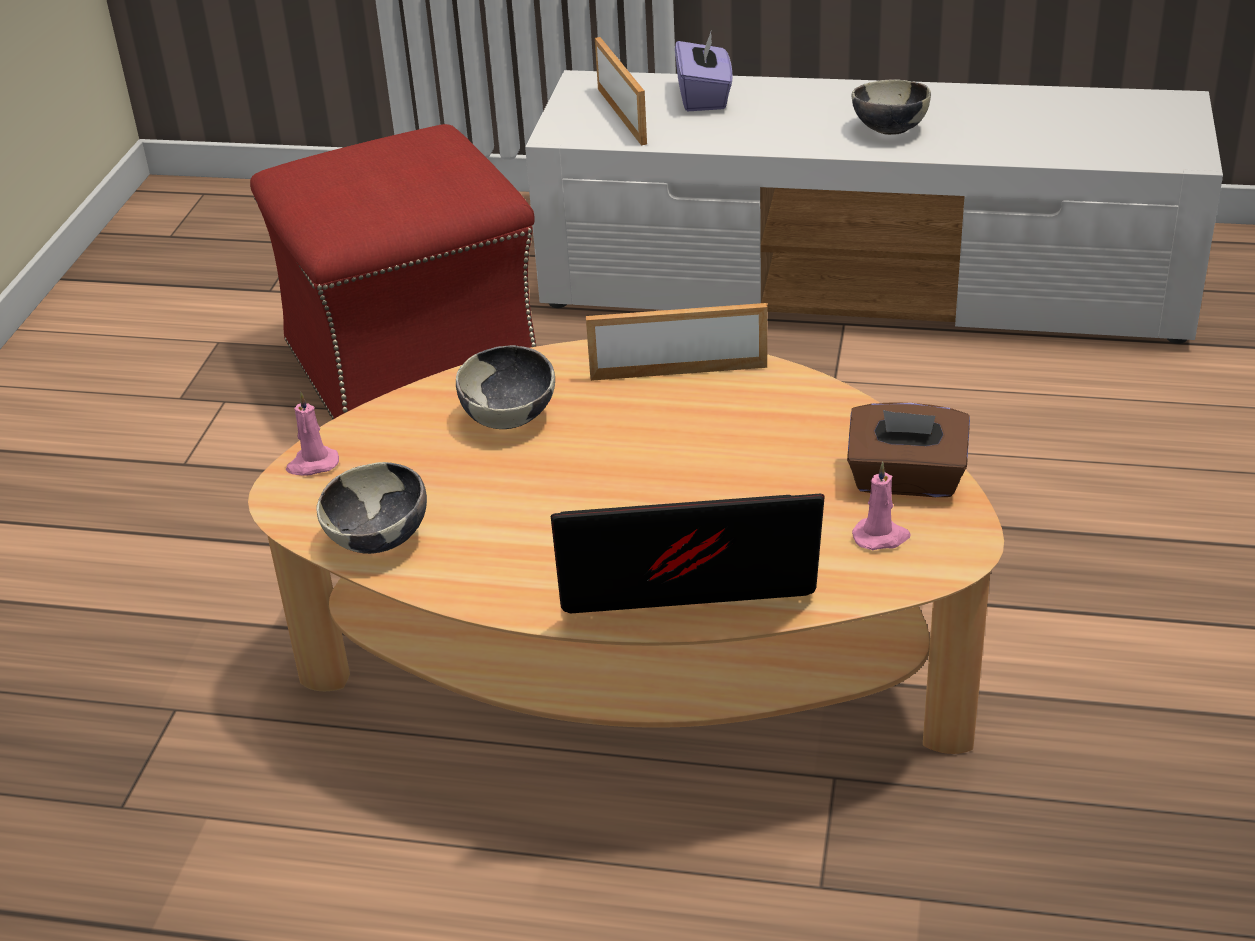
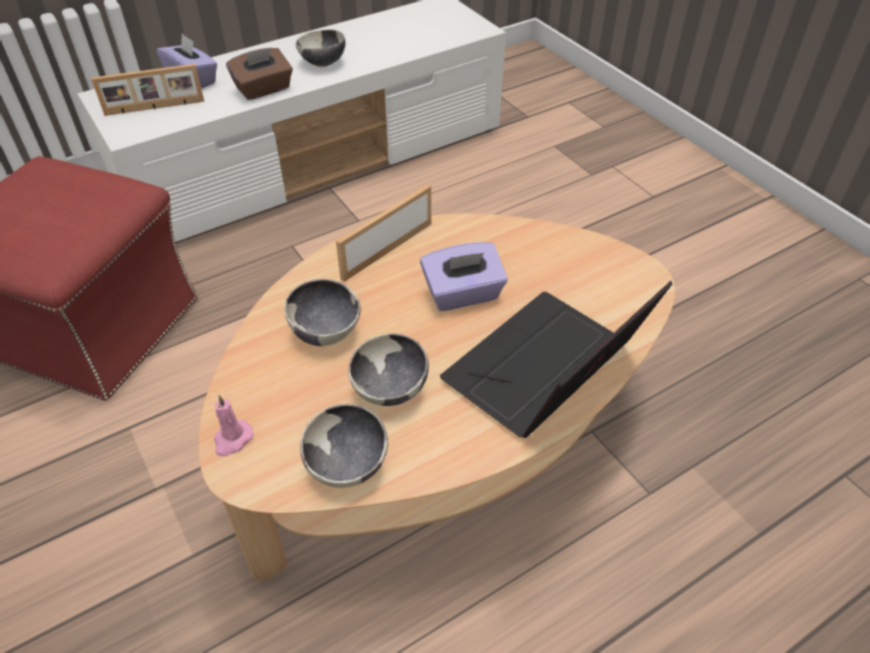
camera: 45 degrees left, 10 degrees up
(501, 502) = (391, 390): none -> bowl
(623, 115) = (155, 108): picture frame -> picture frame turned 135 degrees clockwise
(700, 455) = (463, 294): none -> purple tissue box
(881, 537) = (607, 290): pink candle -> none
(906, 480) = (577, 252): brown tissue box -> brown tissue box (264, 89)

